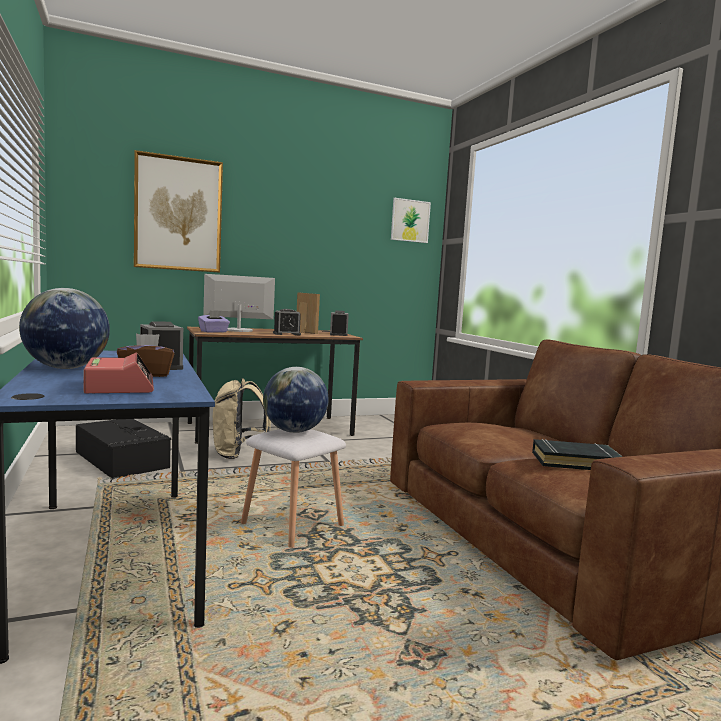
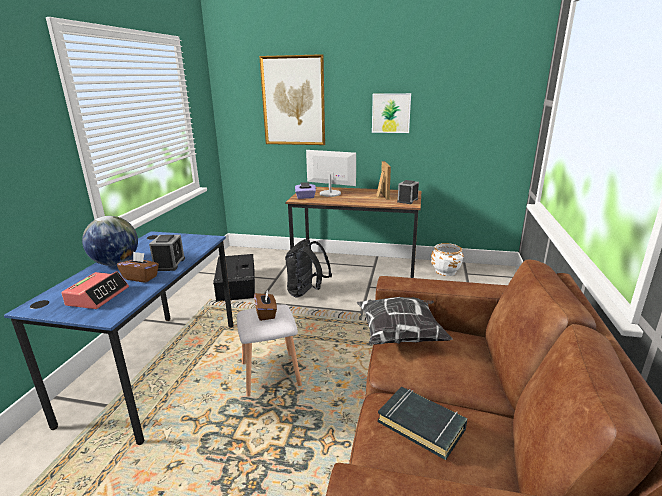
camera: 35 degrees right, 15 degrees up
(238, 454) = (306, 292): beige backpack -> black backpack
(286, 334) = (359, 200): alarm clock -> none
(294, 431) = (266, 313): globe -> brown tissue box
(372, 422) = (445, 271): none -> white planter
(410, 220) = (505, 83): picture -> picture (391, 113)
(461, 425) = (401, 334): none -> pillow

